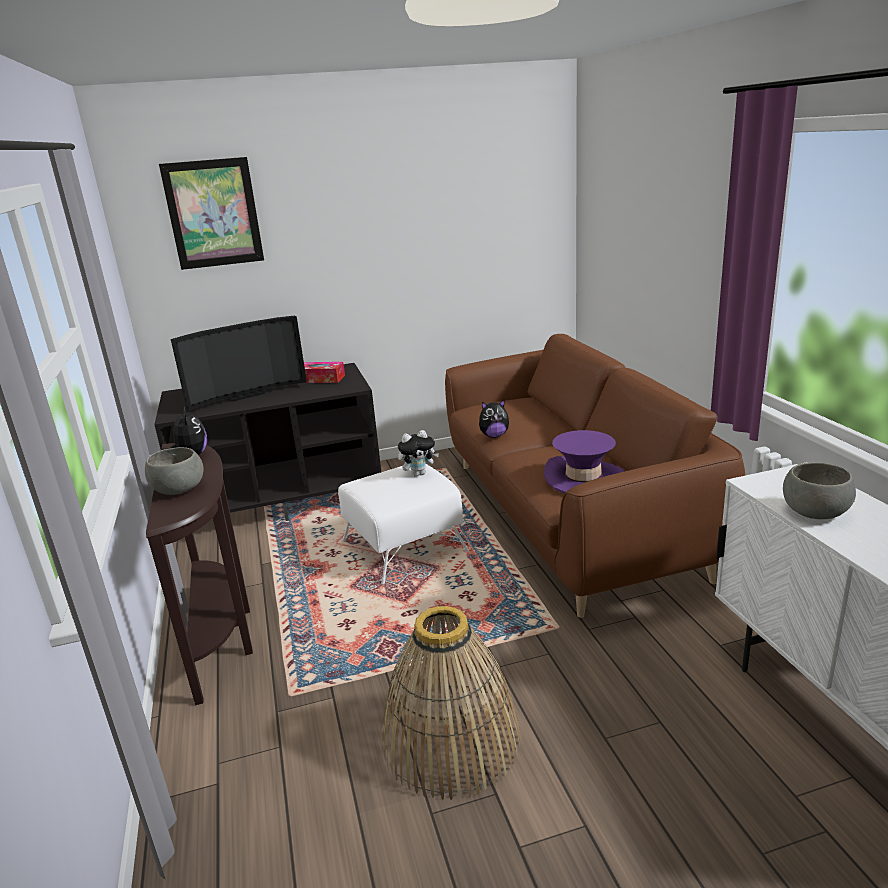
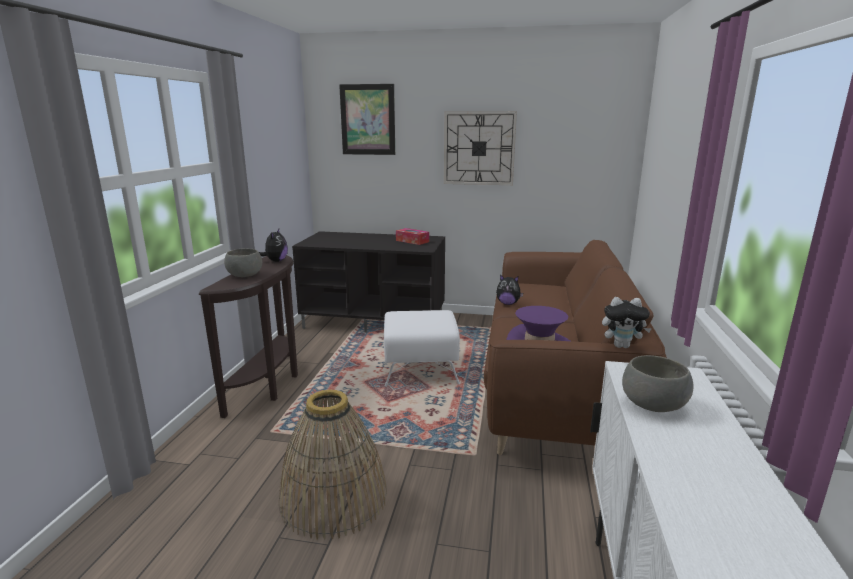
camera: 25 degrees right, 5 degrees down
(244, 395) = (358, 241): television -> none
(381, 236) = (479, 148): none -> wall clock
(419, 474) = (439, 316): plush toy -> plush toy (622, 346)

